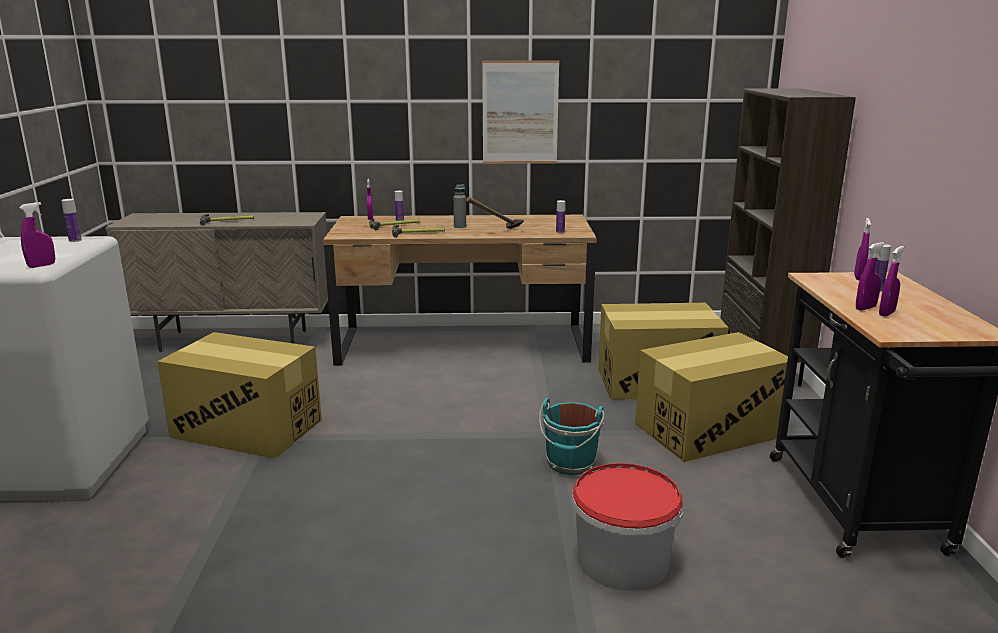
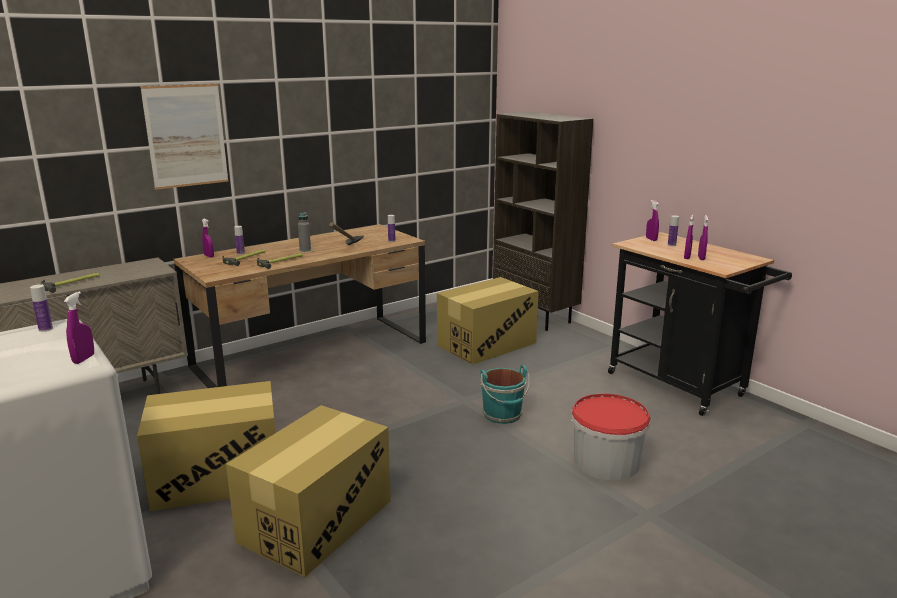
camera: 35 degrees left, 0 degrees up
(520, 112) = (324, 143): picture -> picture (186, 136)
(709, 430) = (555, 366): cardboard box -> cardboard box (316, 520)

